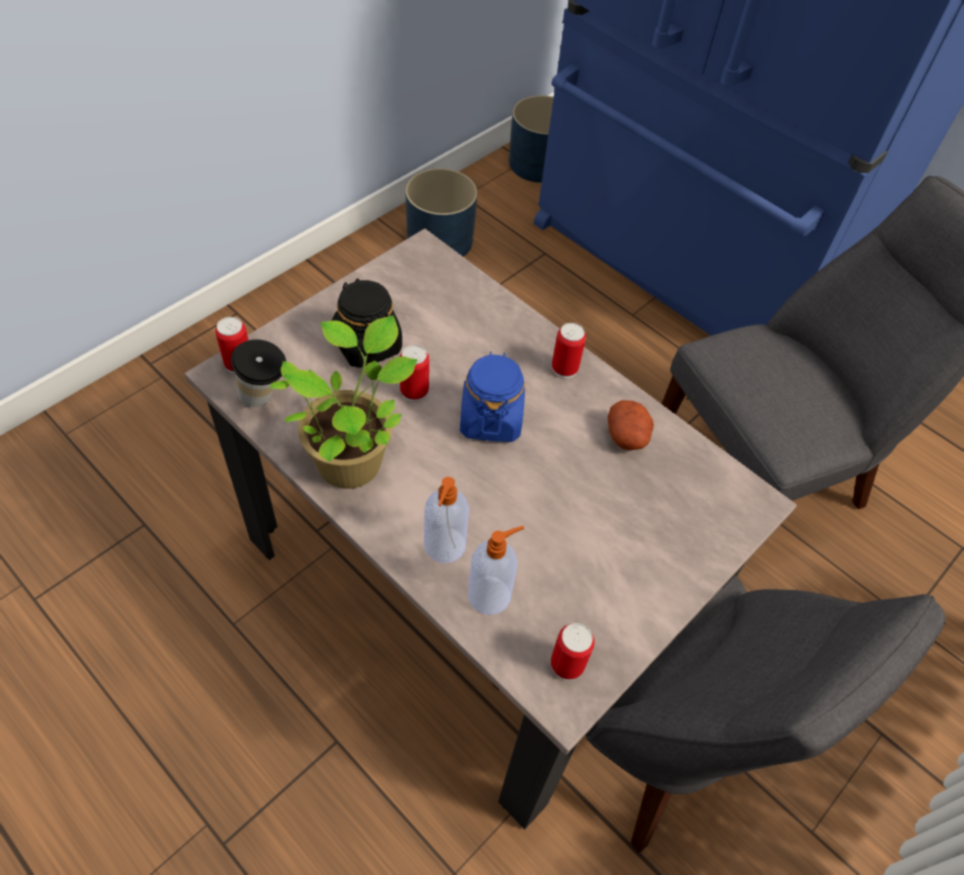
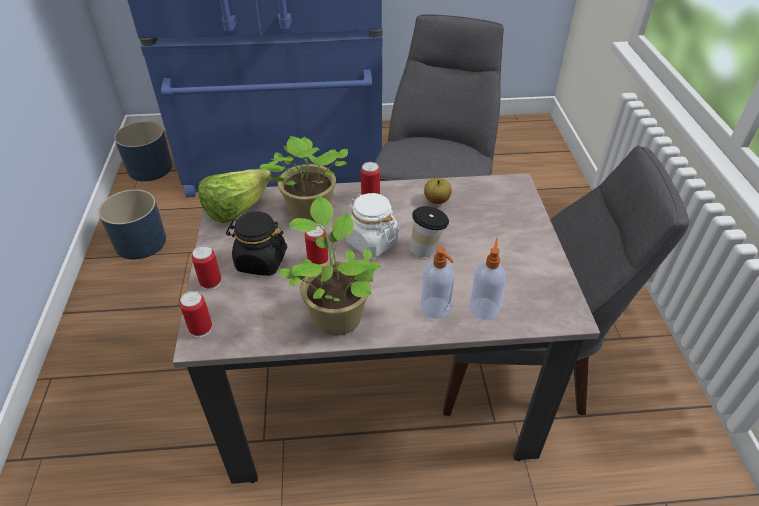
camera: 45 degrees left, 10 degrees down
(265, 399) = (244, 330): cup -> cup (427, 249)
(420, 271) = (236, 209): none -> lettuce
(475, 334) = (308, 214): none -> potted plant
(490, 419) = (371, 242): blue jar -> white jar
(567, 664) = (551, 303): can -> can (210, 282)
(627, 436) = (437, 200): potato -> apple

